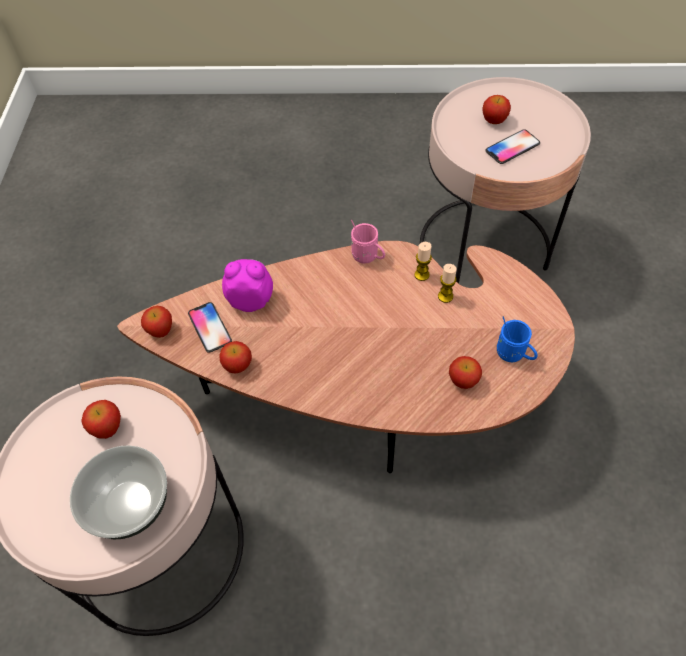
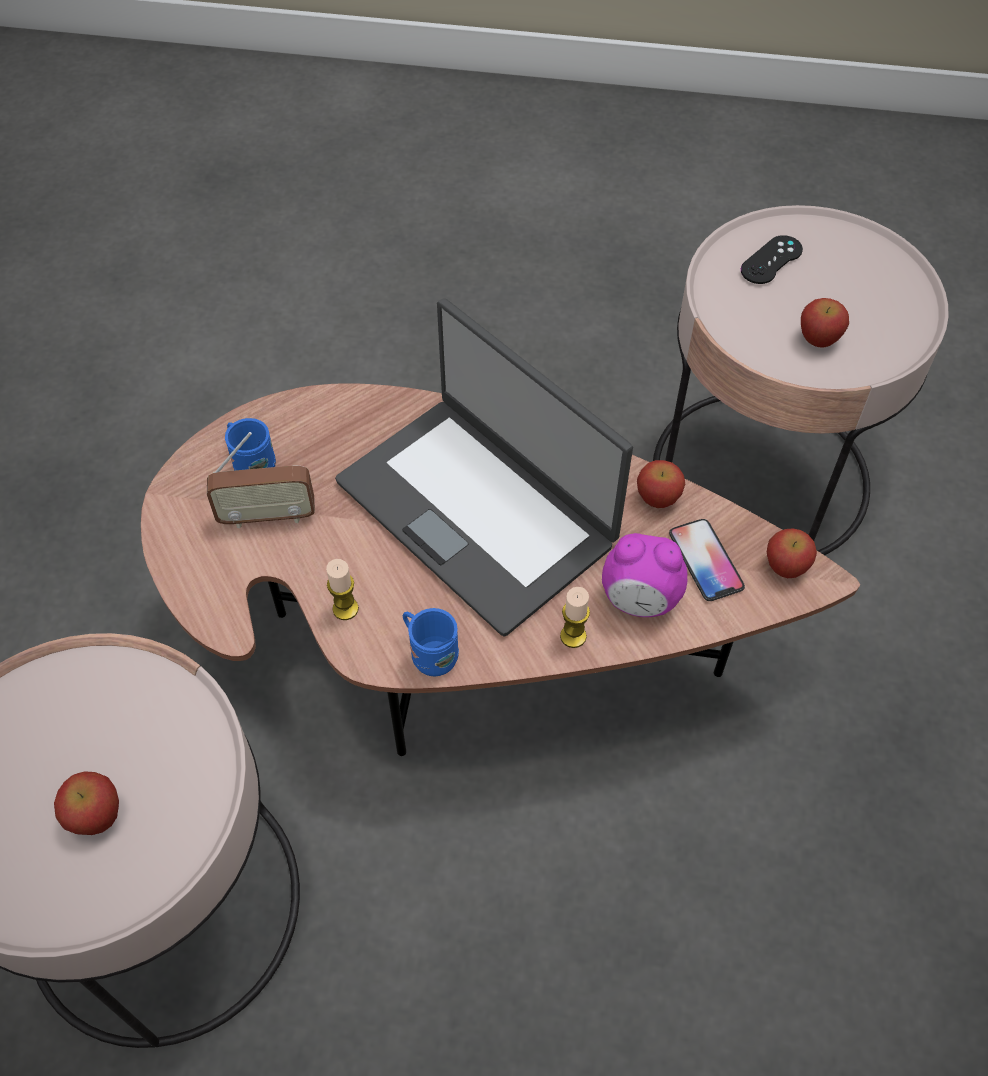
camera: 175 degrees left, 0 degrees up
(129, 505) = (771, 260): bowl -> black game controller
(355, 342) = (478, 510): none -> laptop
(368, 257) = (430, 654): pink mug -> blue mug
(445, 296) = (319, 566): candle -> candle (573, 636)
(463, 380) = (337, 440): apple -> none
(489, 322) = (267, 516): none -> radio
(512, 147) = (96, 730): phone -> none

